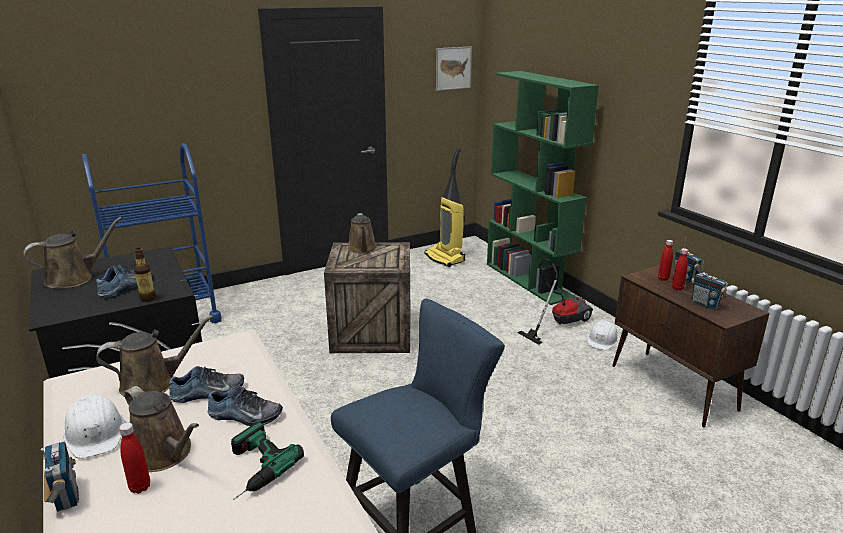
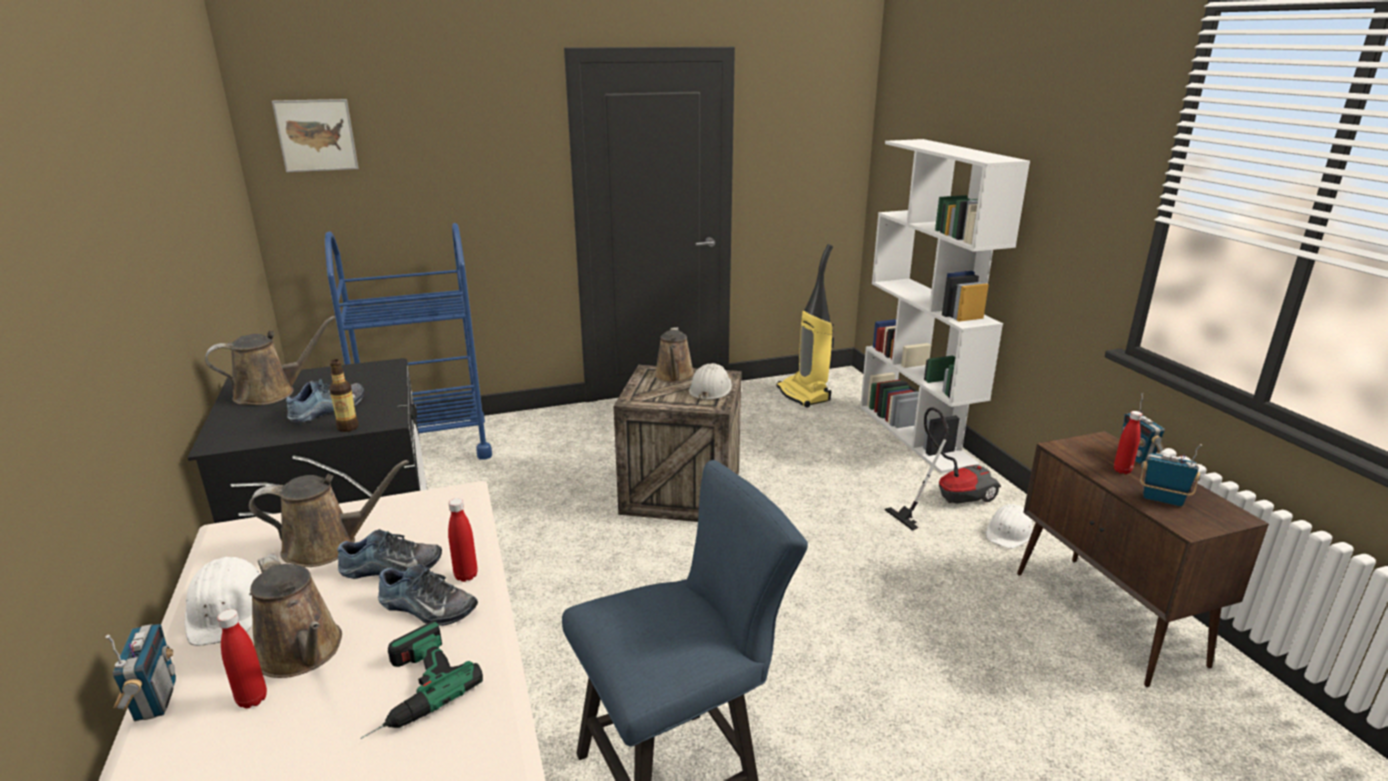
camera: 10 degrees right, 0 degrees up
(391, 256) = (710, 389): none -> white hard hat
(453, 68) = (831, 134): picture -> picture (316, 135)
(529, 280) = (916, 435): green bookcase -> white bookcase
(663, 279) = (1102, 453): red bottle -> red bottle (466, 576)
(705, 304) = (1162, 499): radio -> radio turned 150 degrees clockwise

